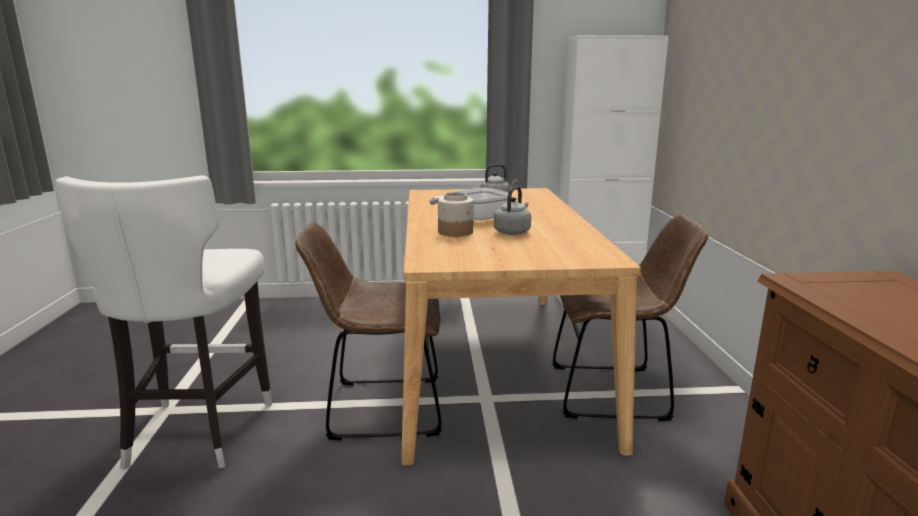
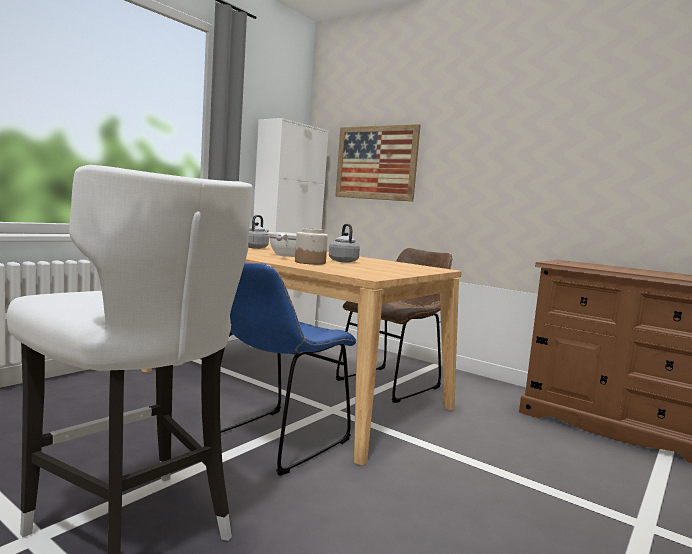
camera: 50 degrees left, 10 degrees down
(379, 408) = (272, 442): brown chair -> blue chair
(711, 79) = (376, 163): none -> picture

